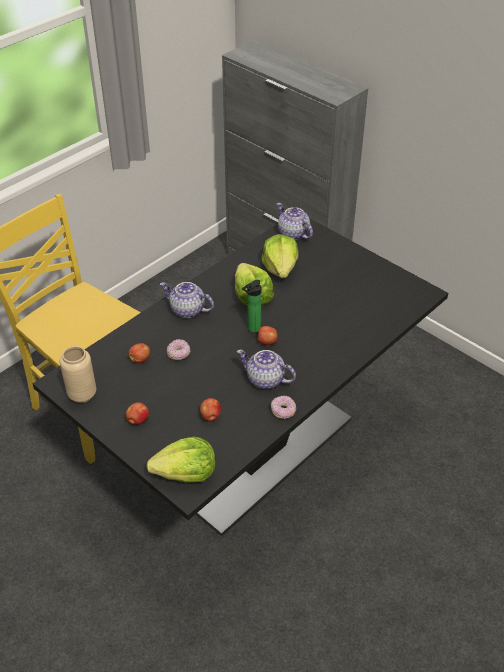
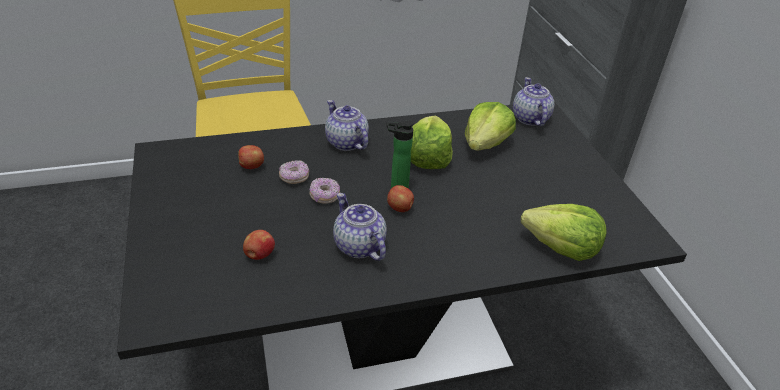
camera: 30 degrees right, 5 degrees down
(82, 394) = (163, 172): beige vase -> none
(137, 420) = (184, 221): apple -> none
(186, 474) = (167, 303): lettuce -> lettuce (561, 247)
(283, 411) = (345, 291): donut -> donut (324, 196)

